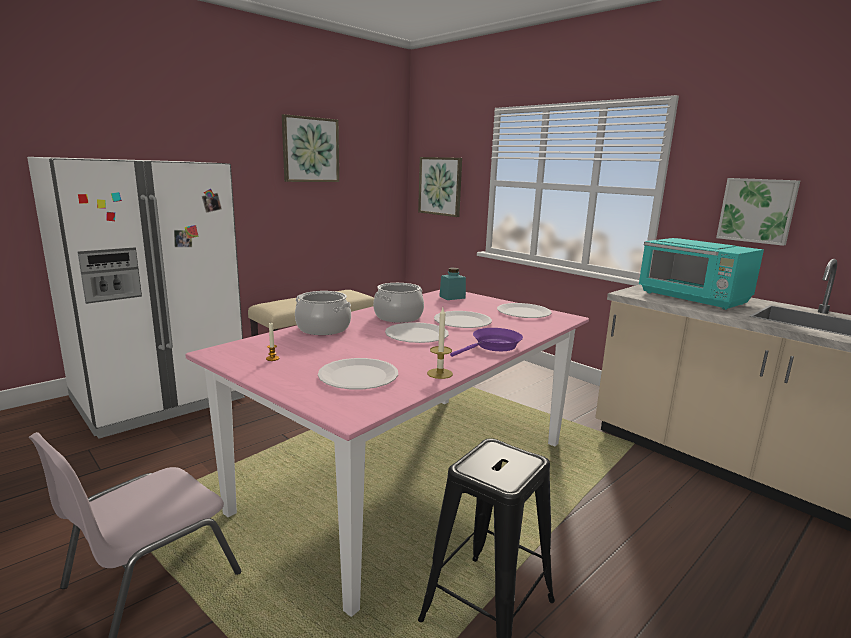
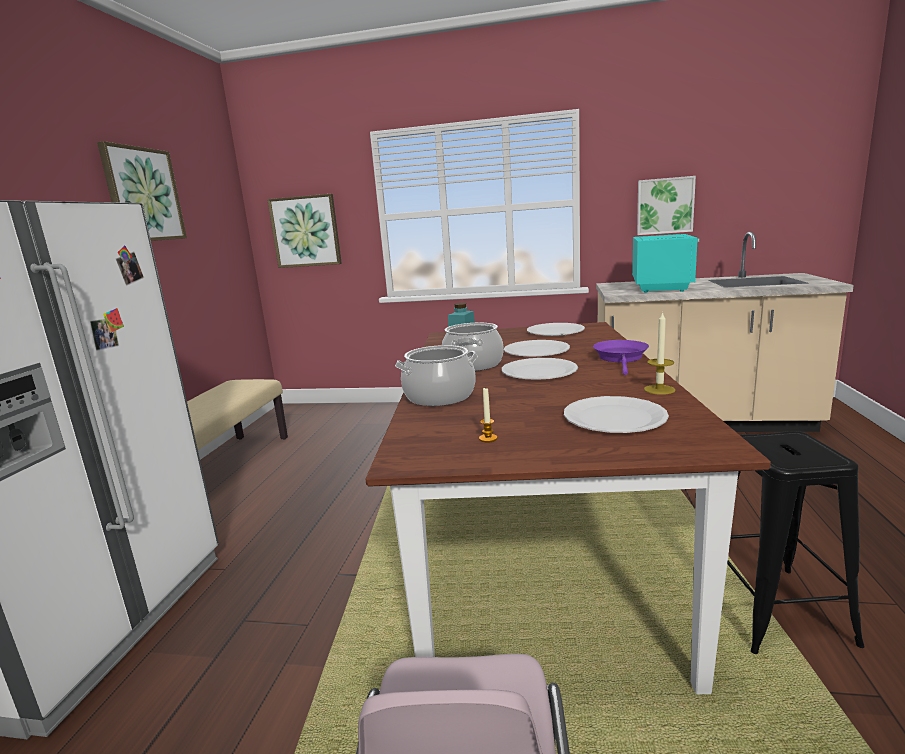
camera: 35 degrees left, 0 degrees up
(412, 475) = (537, 539): pink dining table -> brown dining table
(693, 298) = (661, 286): turquoise microwave -> turquoise microwave turned 90 degrees counterclockwise

